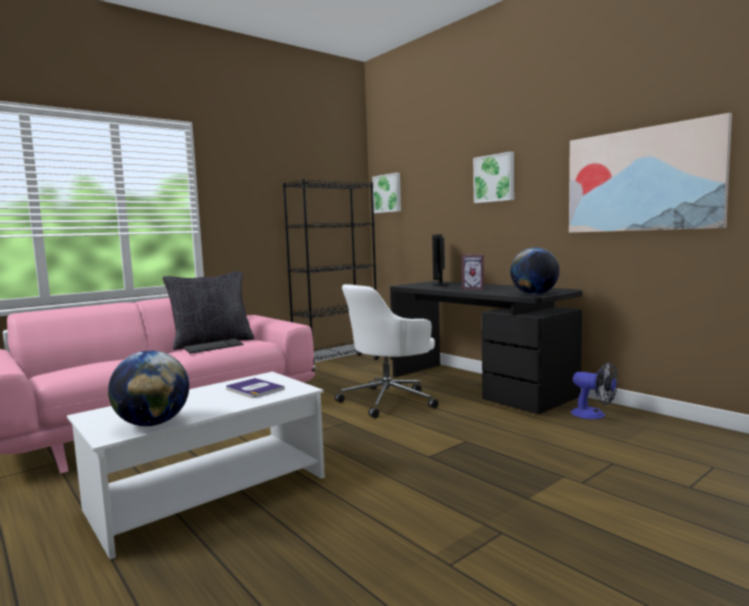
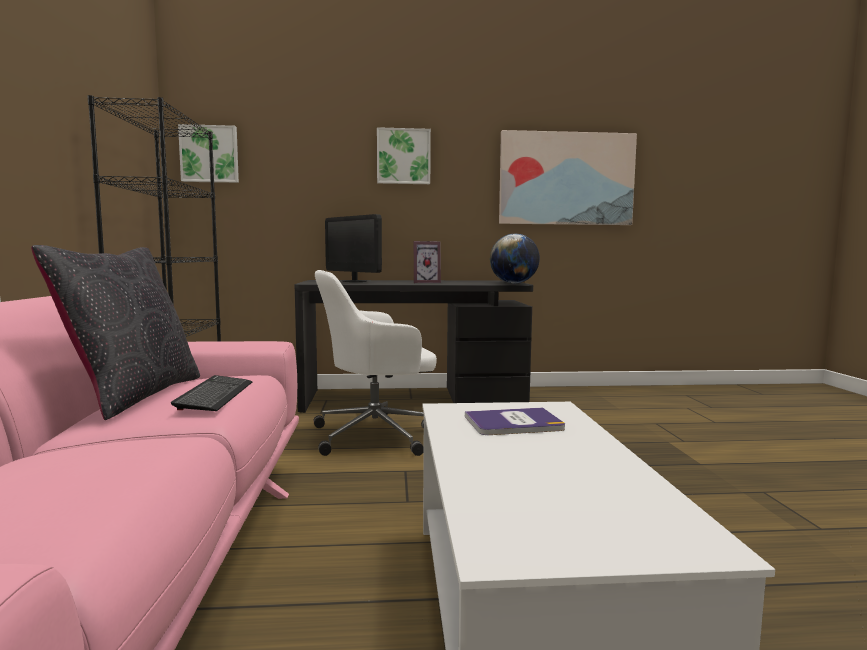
camera: 55 degrees left, 0 degrees up
(153, 424) = (645, 501): globe -> none
(389, 400) = (377, 435): white office chair -> white office chair turned 75 degrees clockwise
(594, 415) = (554, 397): fan -> none

